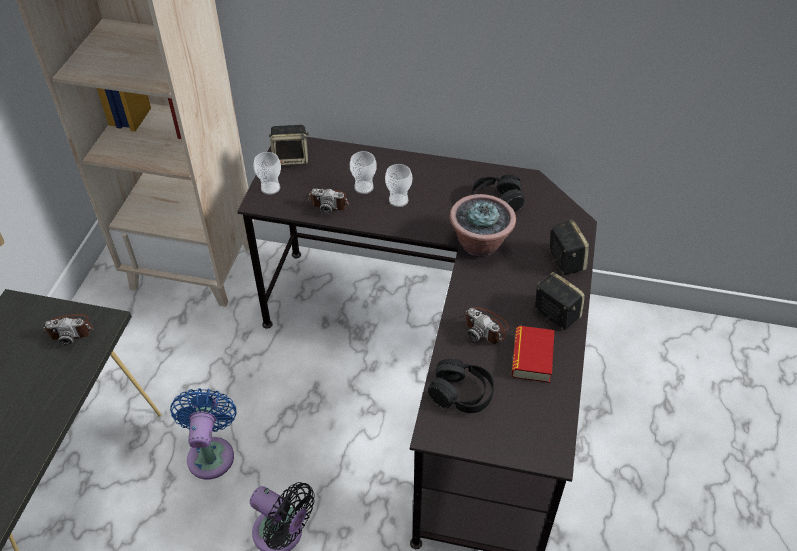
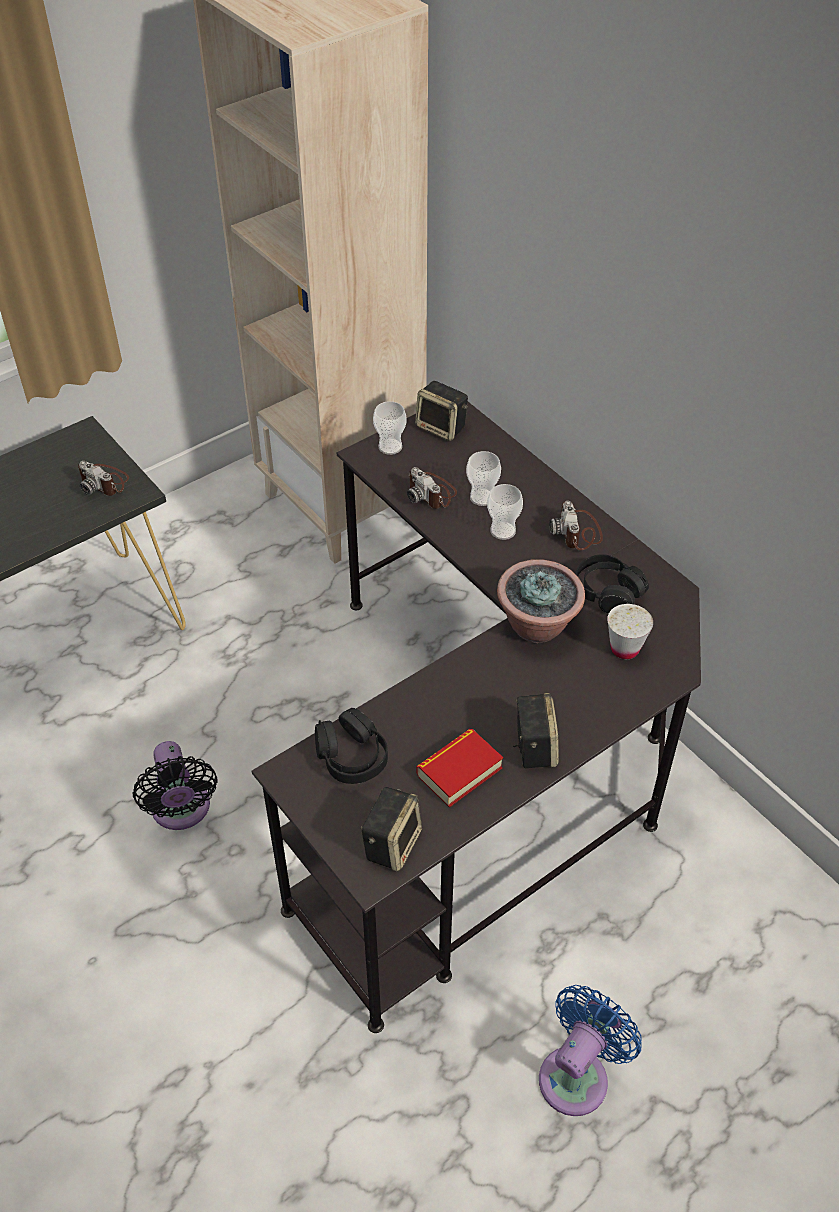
camera: 40 degrees right, 0 degrees up
(211, 453) = (193, 693): blue fan -> blue fan (578, 1074)
(486, 327) = (447, 711): camera -> camera (578, 532)
(540, 227) = (624, 649): none -> white cup
(564, 261) = (611, 700): speaker -> speaker (392, 843)

